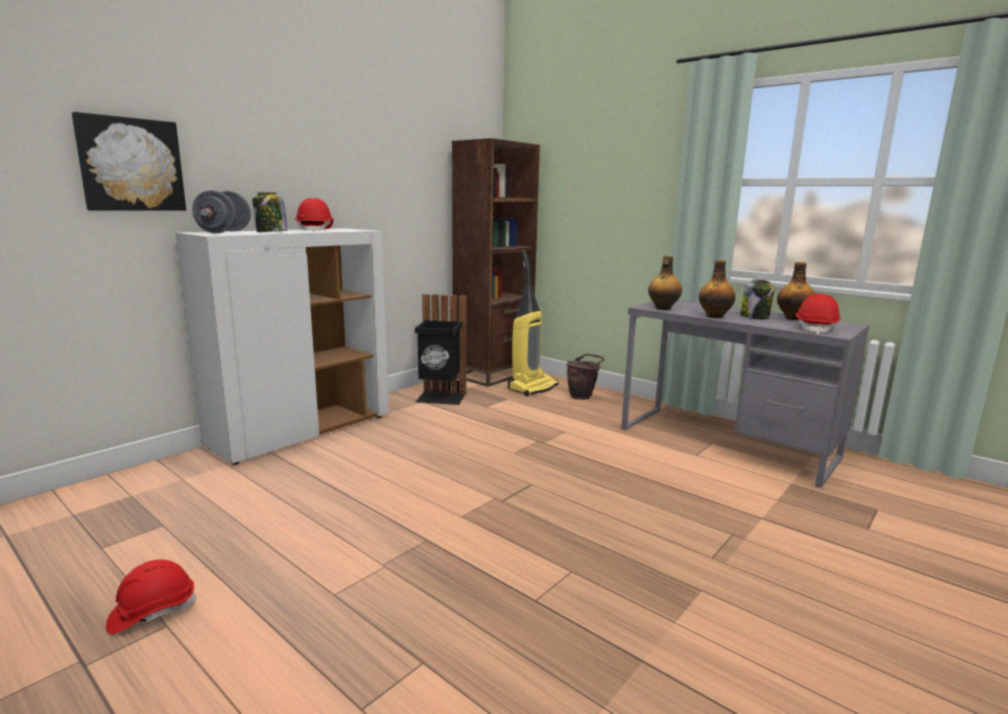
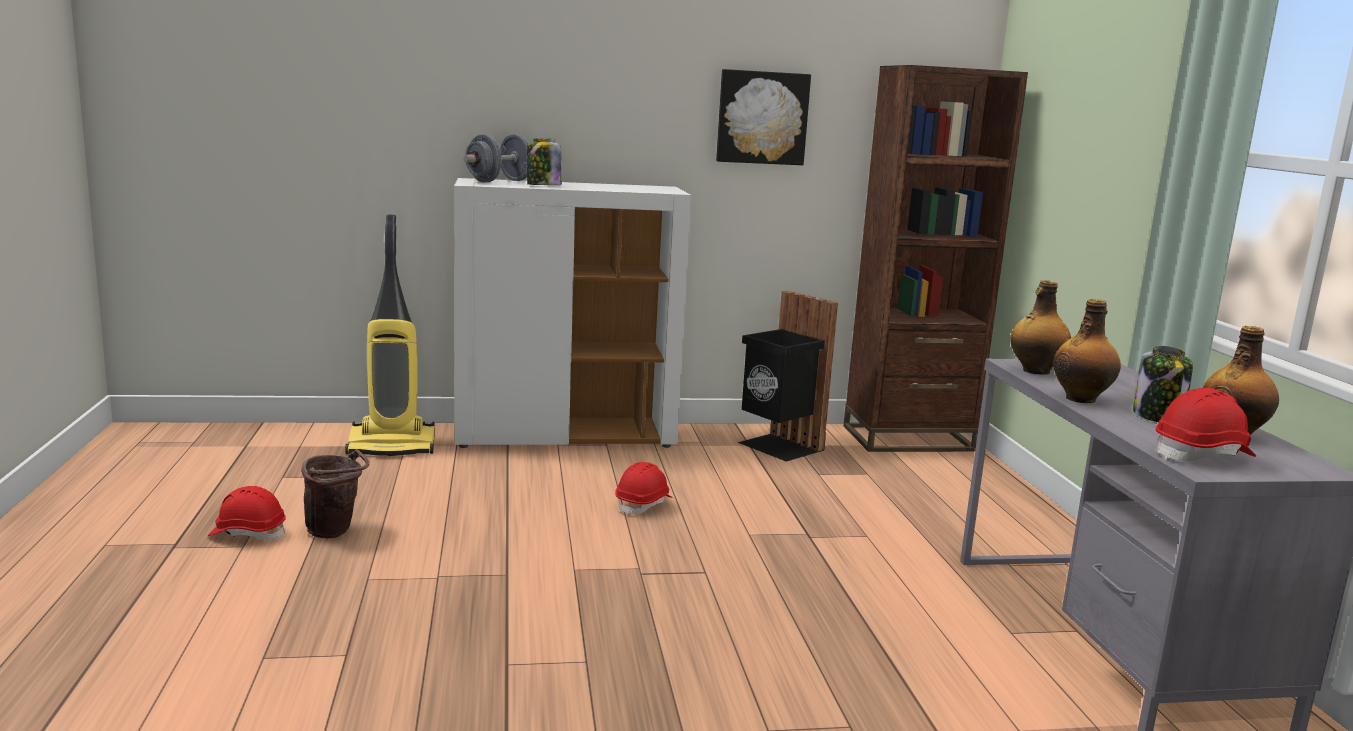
camera: 40 degrees right, 0 degrees up
(131, 165) = (424, 104): picture -> picture (762, 117)
(315, 230) = (609, 187): red hard hat -> red hard hat (644, 504)
(532, 387) = (933, 471): vacuum cleaner -> vacuum cleaner (393, 446)
(583, 397) = (988, 505): brown bucket -> brown bucket (336, 532)

